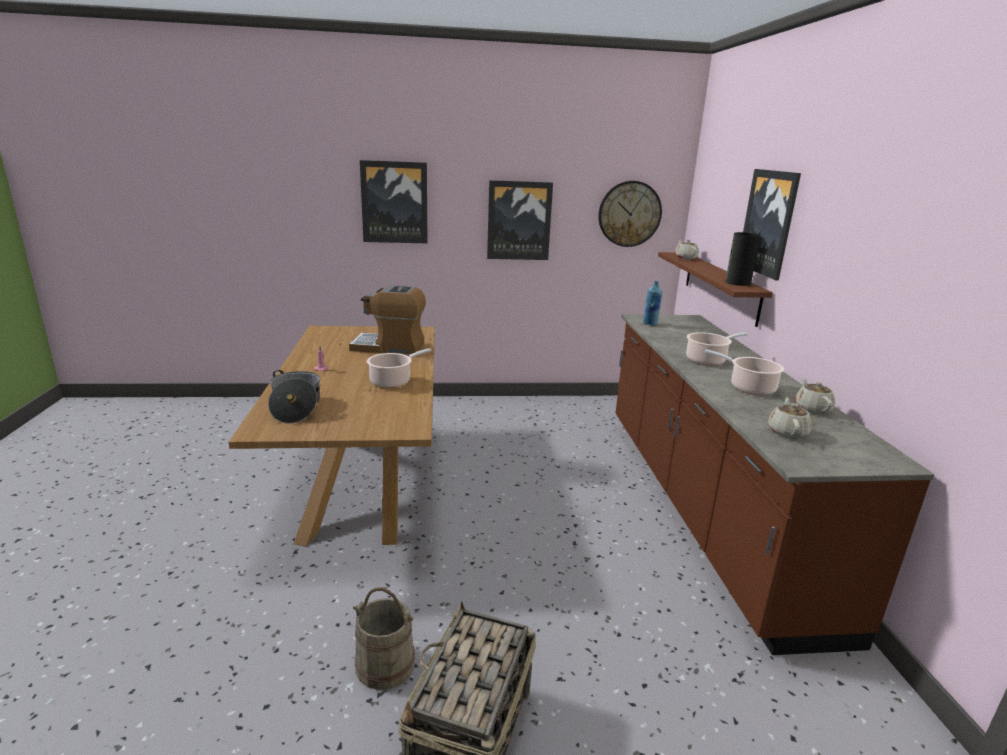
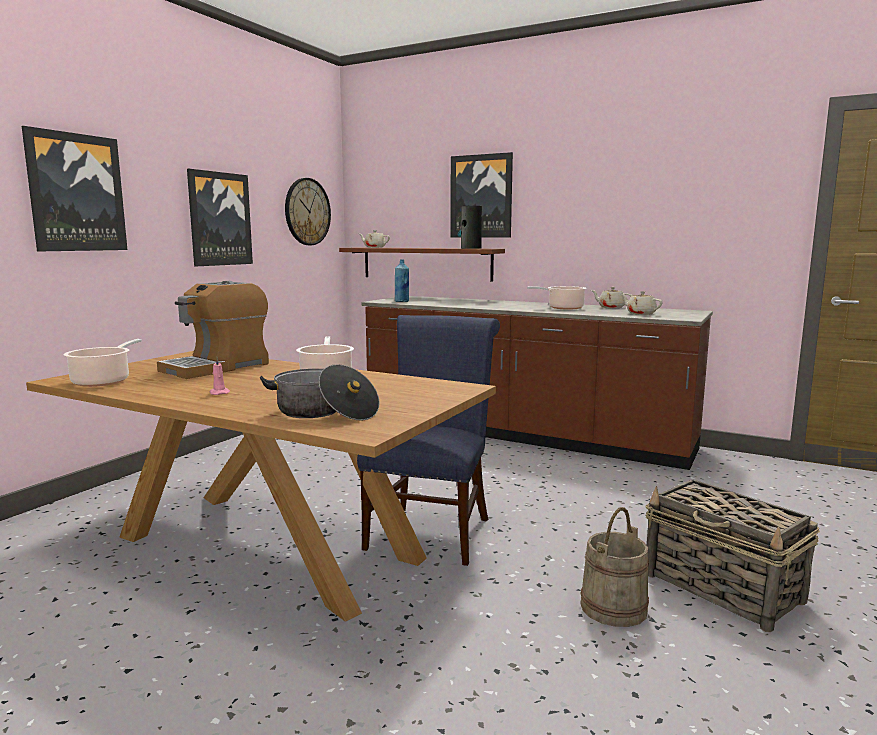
camera: 55 degrees left, 10 degrees down
(442, 531) = (432, 530): none -> blue chair
(707, 360) = (501, 305): cooking pot -> cooking pot (103, 381)

